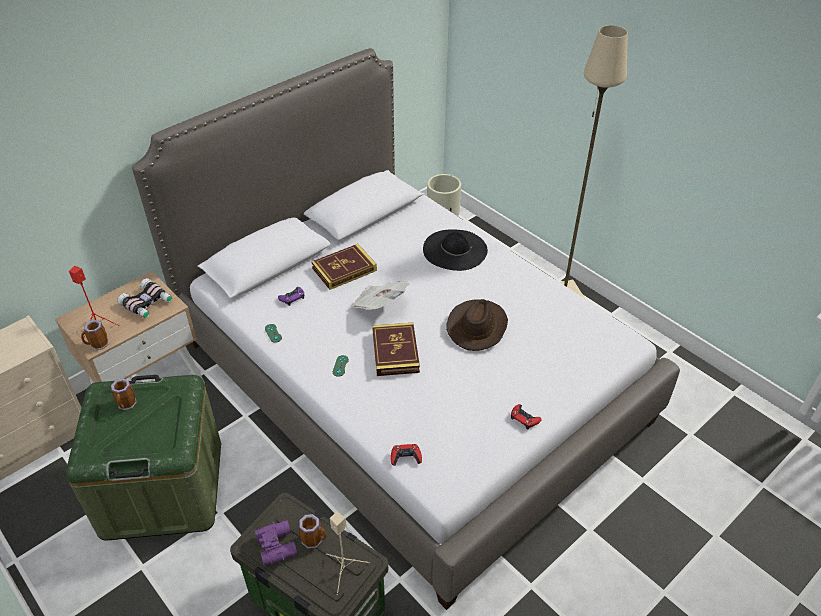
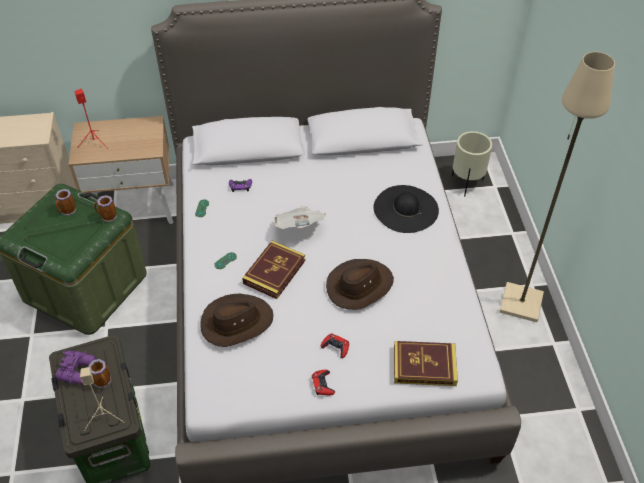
camera: 35 degrees right, 5 degrees up
(98, 345) = (82, 157): mug -> mug (107, 217)
(147, 303) = (138, 140): binoculars -> none
(344, 269) = (300, 182): book -> book (424, 366)
(403, 410) = (236, 322): none -> brown hat
(406, 457) = (205, 359): red game controller -> red game controller (335, 347)

